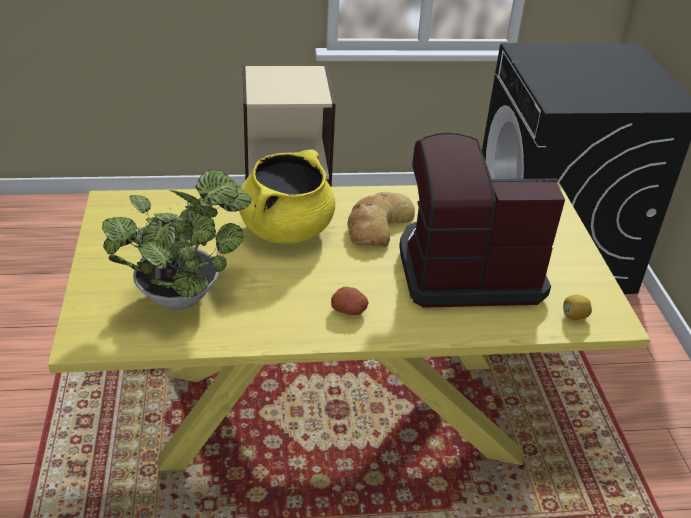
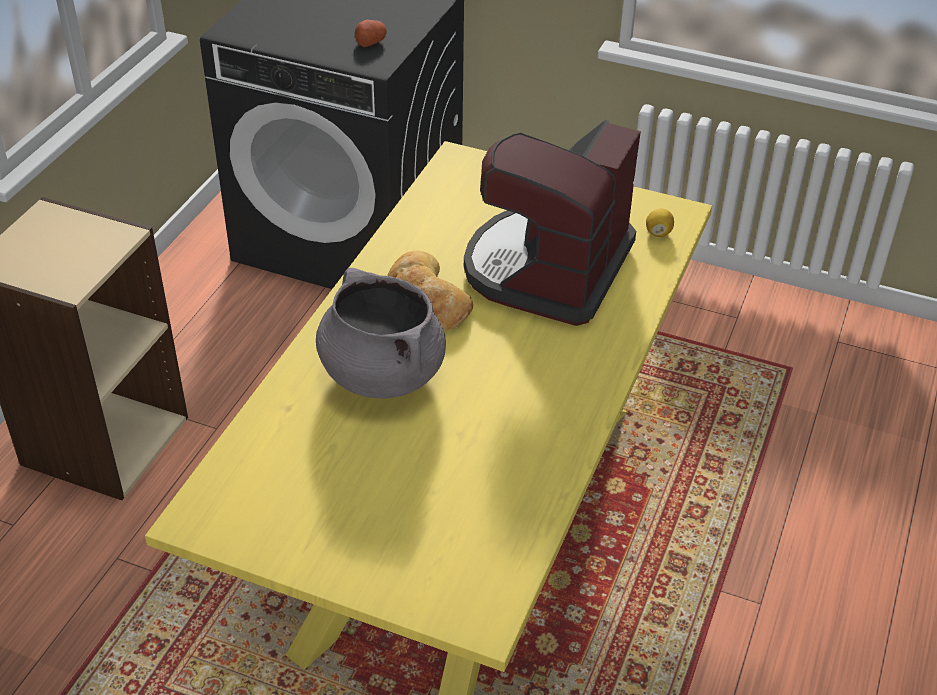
camera: 60 degrees left, 5 degrees up
(184, 294) = (448, 501): potted plant -> none
(286, 229) = (381, 373): yellow cooking pot -> grey cooking pot
(349, 310) = (559, 376): potato -> potato (370, 42)

